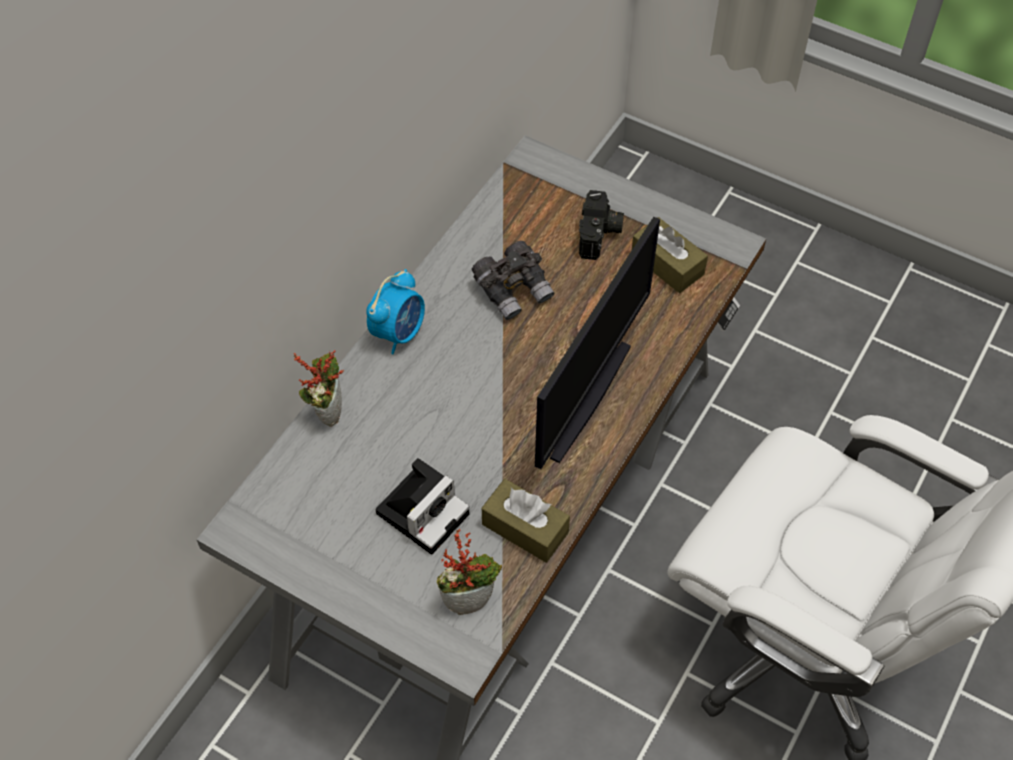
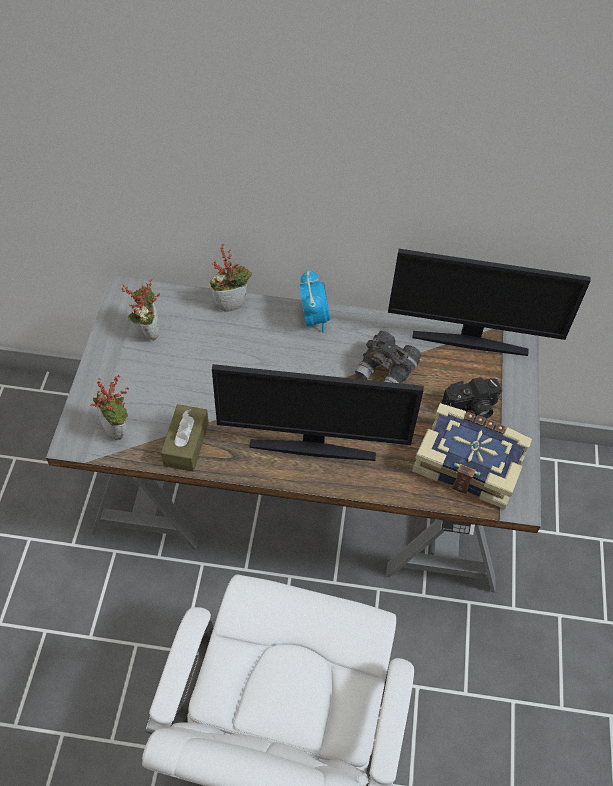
camera: 65 degrees right, 0 degrees up
(322, 520) = (148, 330): none -> potted plant
(399, 332) = (314, 318): alarm clock -> alarm clock turned 105 degrees counterclockwise
(424, 510) = (177, 381): camera -> none
(510, 199) = (470, 340): none -> monitor
(667, 264) = (469, 461): brown tissue box -> book

